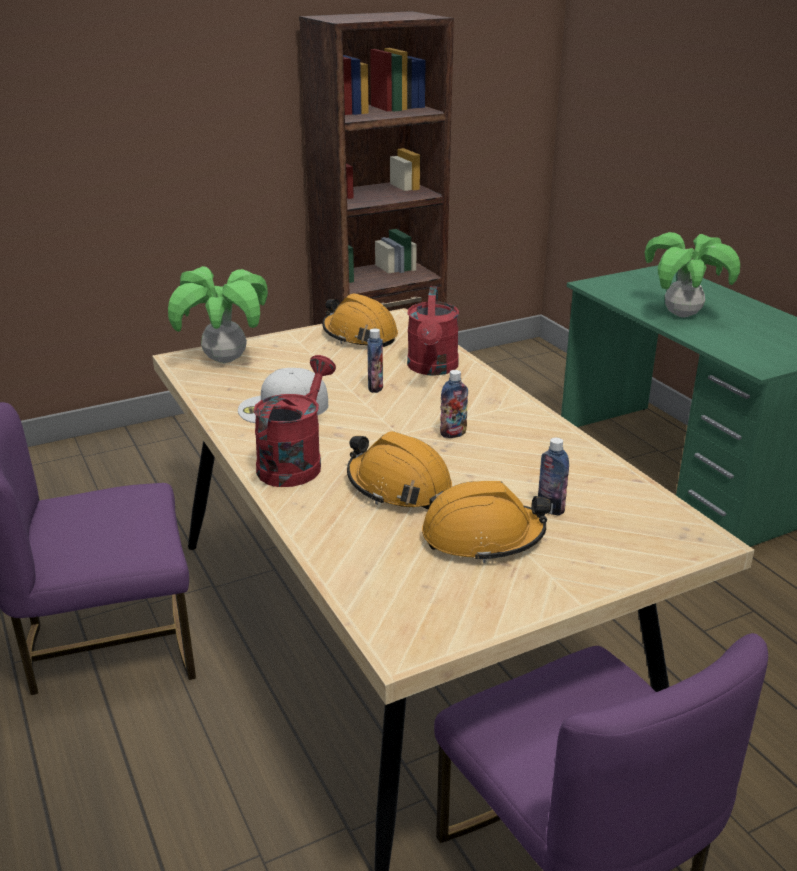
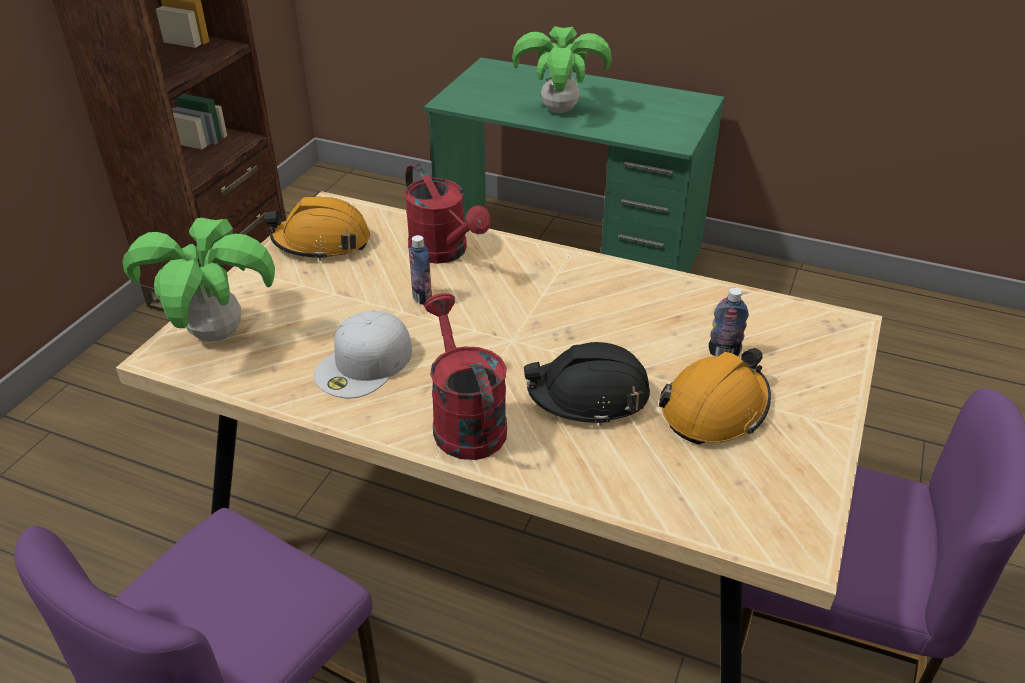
camera: 40 degrees left, 10 degrees up
(398, 486) = (588, 396): orange hard hat -> black hard hat
(453, 434) = (556, 316): bottle -> none

